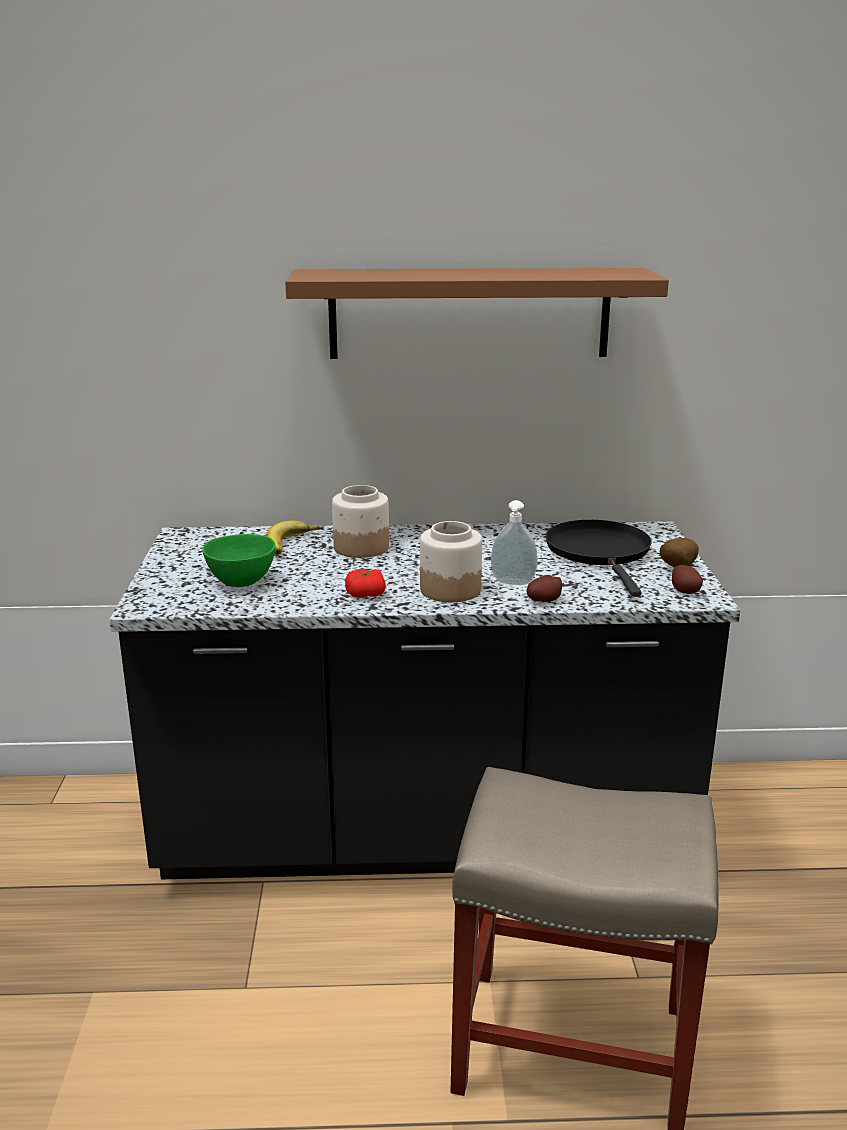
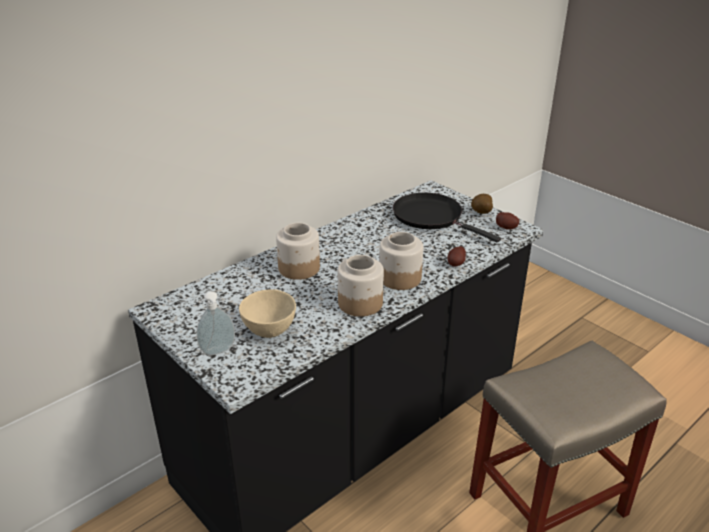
camera: 40 degrees left, 10 degrees up
(242, 582) = (269, 330): green bowl -> beige bowl
(293, 544) = (251, 284): banana -> none
(365, 594) = (359, 303): tomato -> jar
(469, 313) = (320, 76): brown shelf -> none
(512, 583) = (423, 258): soap dispenser -> soap dispenser (218, 352)

